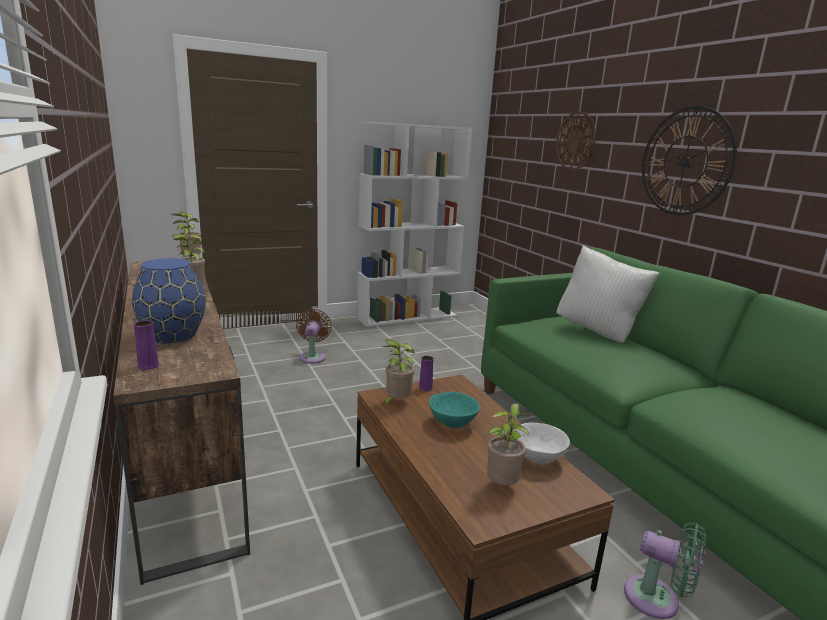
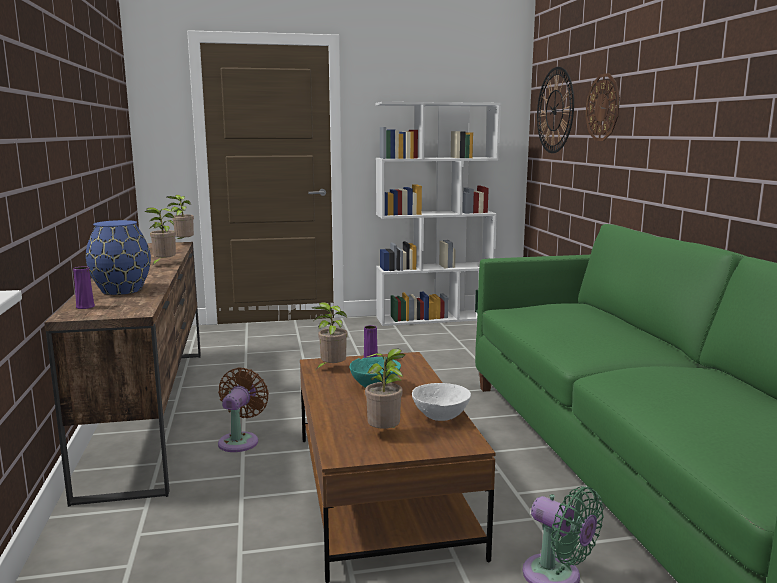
camera: 15 degrees right, 5 degrees down
(313, 357) = (310, 350): brown fan -> brown fan (240, 440)
(598, 331) = (591, 314): white pillow -> none
(685, 162) = (697, 118): wall clock -> wall clock (554, 110)

